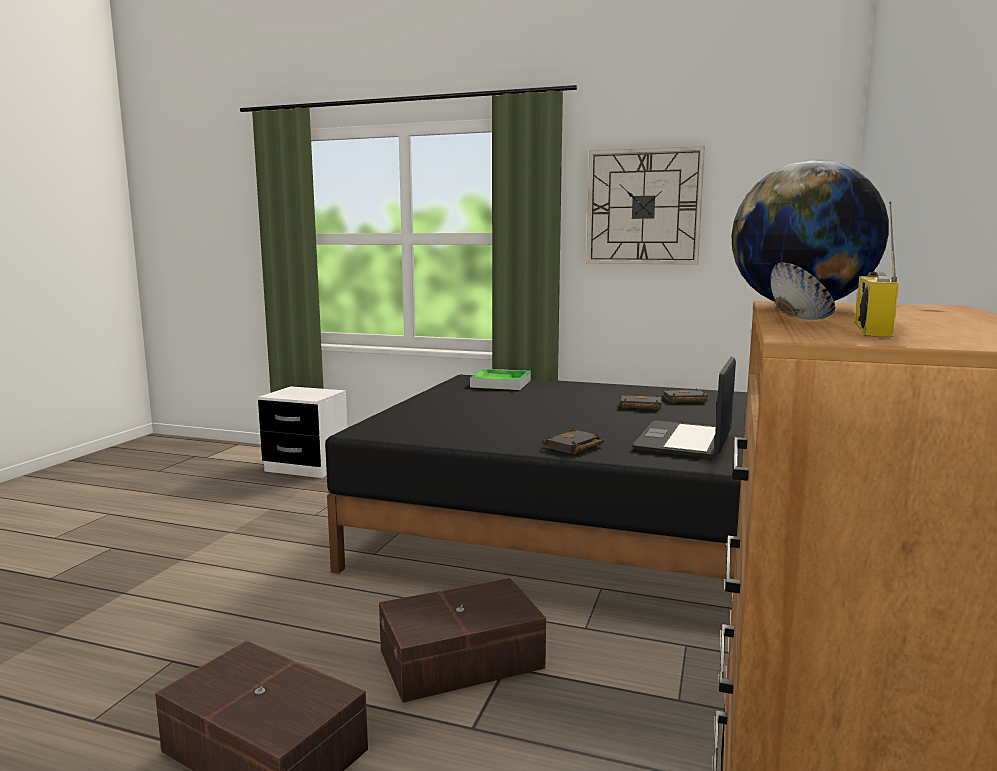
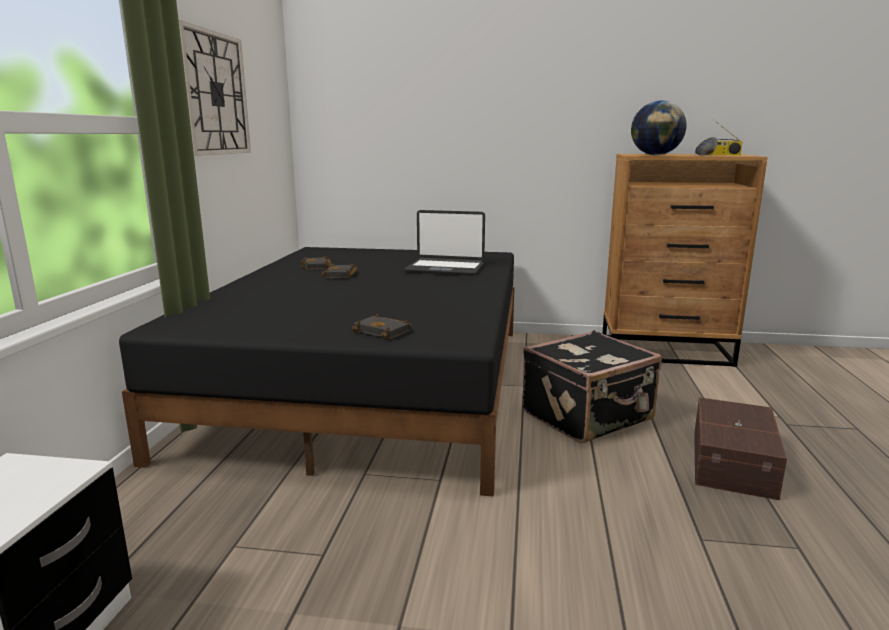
camera: 100 degrees left, 5 degrees up
(463, 660) = (589, 417): brown storage box -> black suitcase
(501, 383) = (214, 312): tray -> none
(574, 447) = (475, 286): black book -> black book (384, 331)

